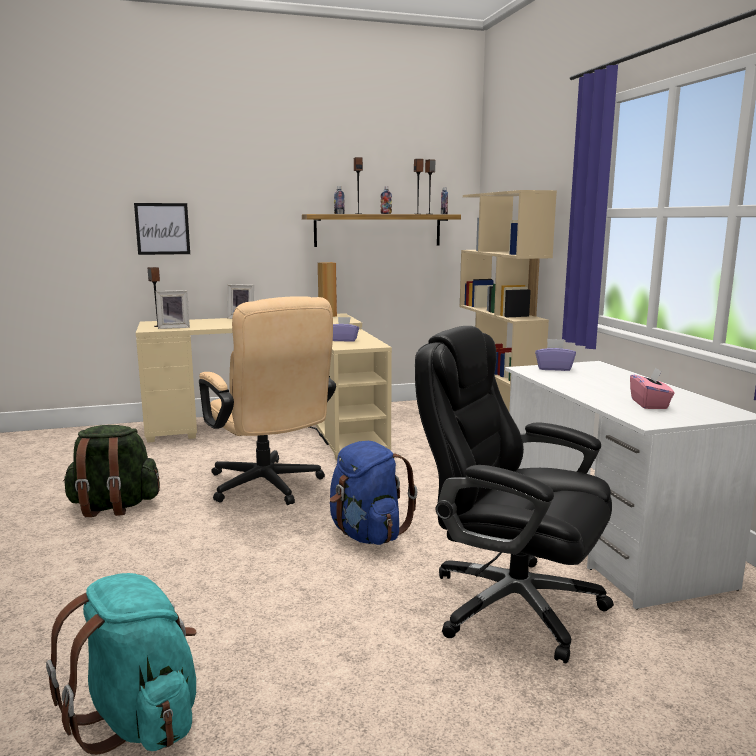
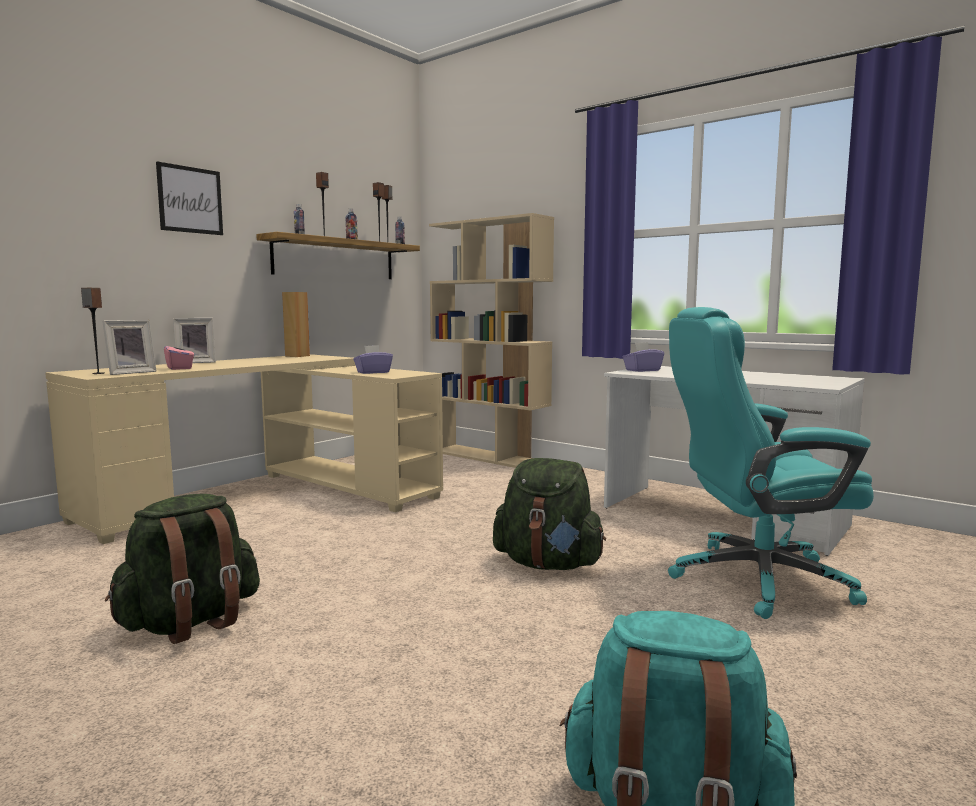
camera: 35 degrees left, 5 degrees down
(162, 229) = (76, 238): picture -> picture (190, 200)
(269, 488) = (368, 551): beige office chair -> none
(367, 534) = (548, 564): blue backpack -> green backpack
(510, 604) = (755, 579): black office chair -> turquoise office chair
(649, 404) = (783, 379): pink tissue box -> pink tissue box (180, 368)

